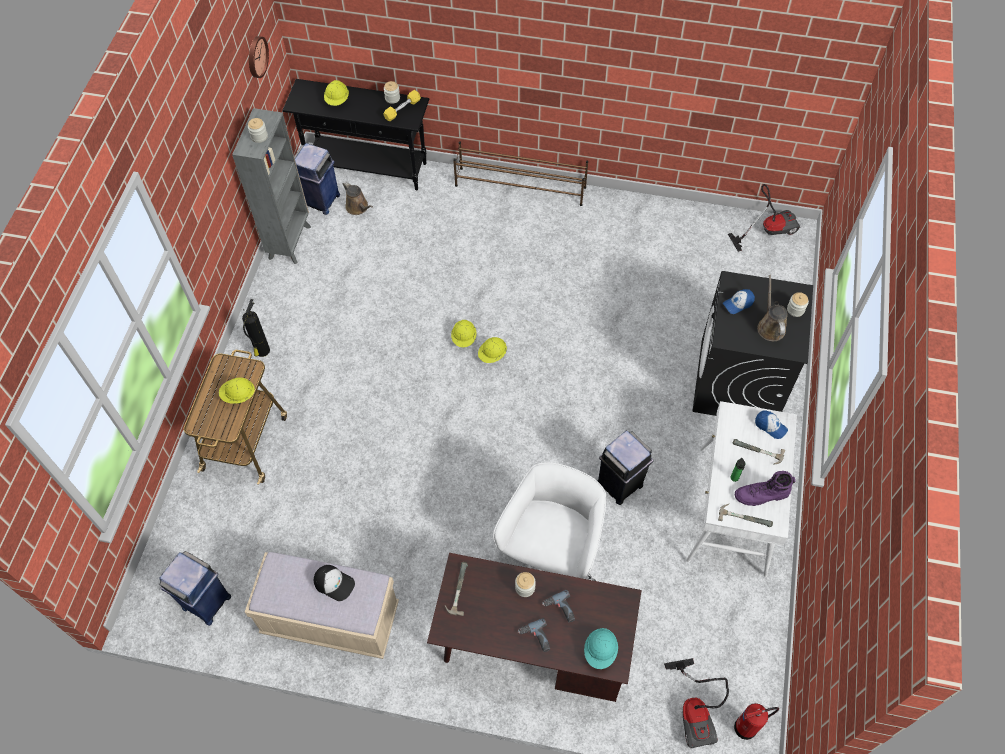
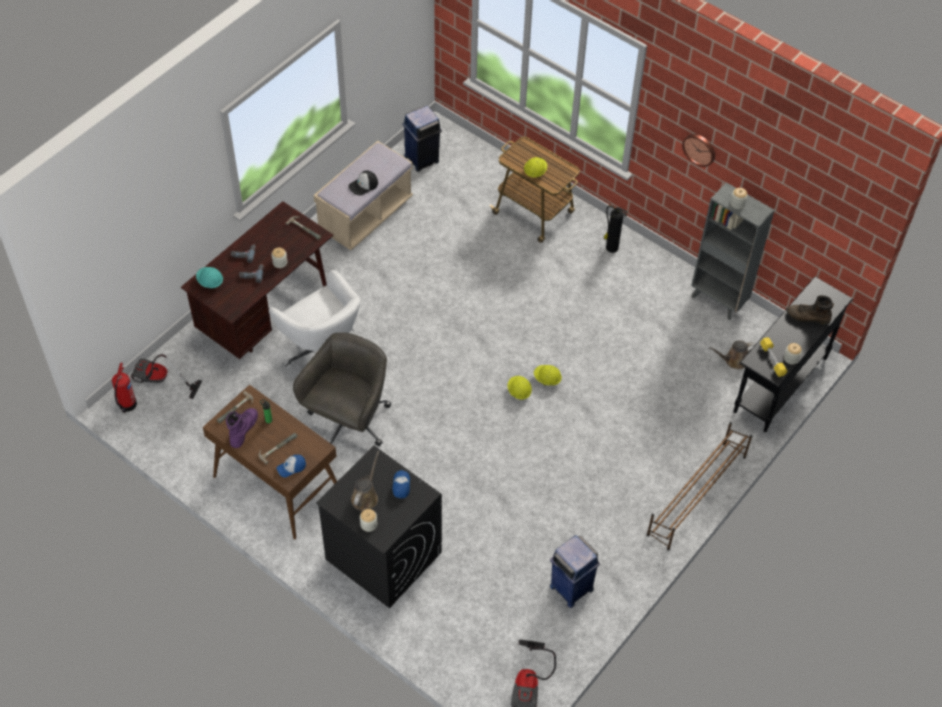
camera: 115 degrees right, 5 degrees down
(256, 56) = (820, 214): wall clock -> wall clock (699, 149)
(320, 201) = (756, 336): blue trash can -> blue trash can (571, 587)
(337, 100) = (808, 317): yellow hard hat -> brown boot
(620, 484) = (348, 422): black trash can -> grey office chair
(732, 511) = (276, 485): white desk -> brown desk
(770, 326) = (365, 496): brown watering can -> brown watering can turned 90 degrees counterclockwise

